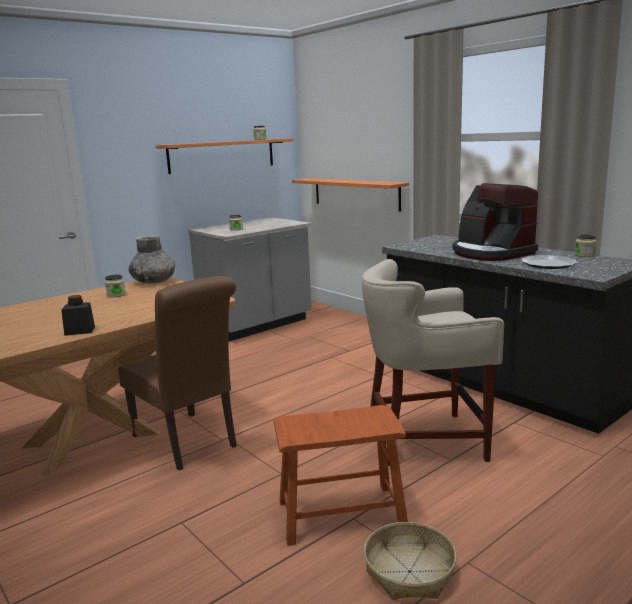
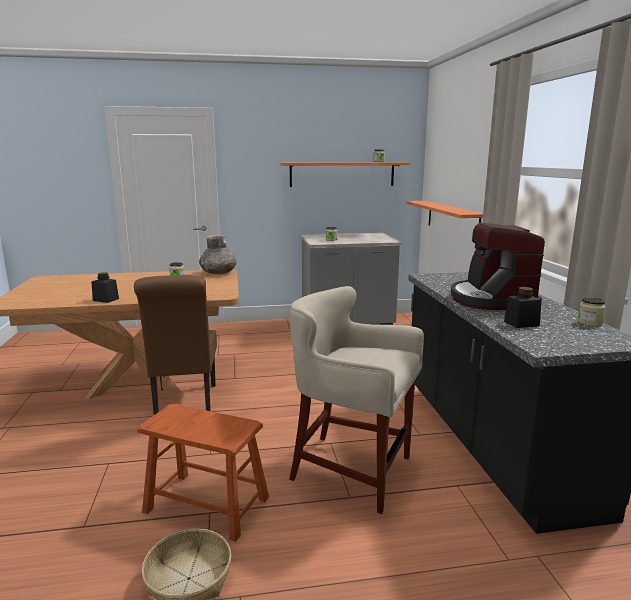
camera: 30 degrees right, 0 degrees up
(548, 264) = (521, 323): plate -> black jar

